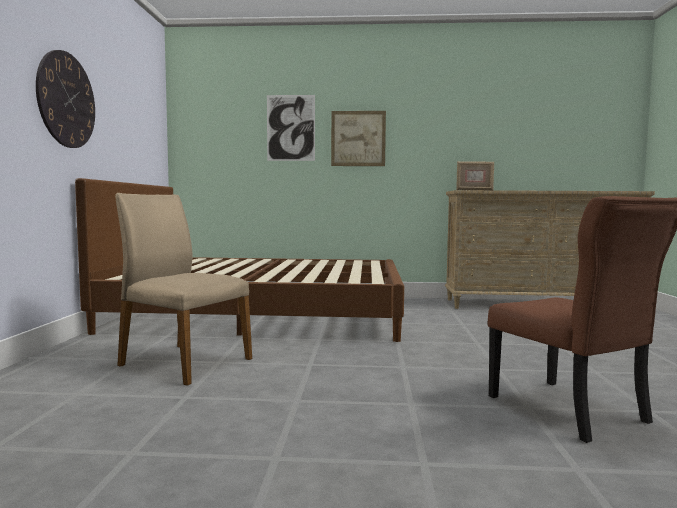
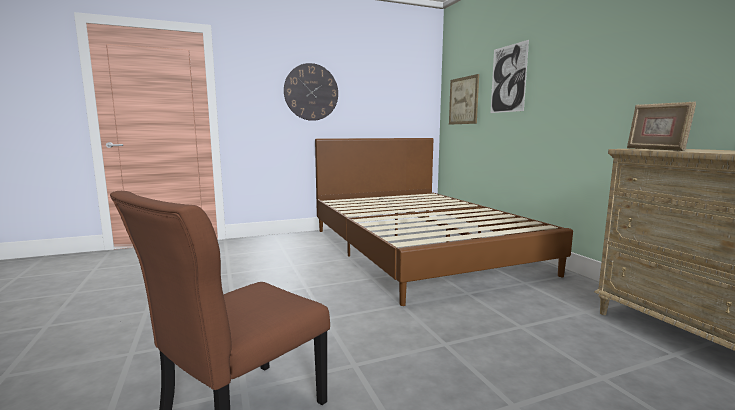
camera: 65 degrees right, 5 degrees up
(183, 362) = (286, 259): beige chair -> none
(358, 138) = (563, 82): picture -> picture (463, 100)

